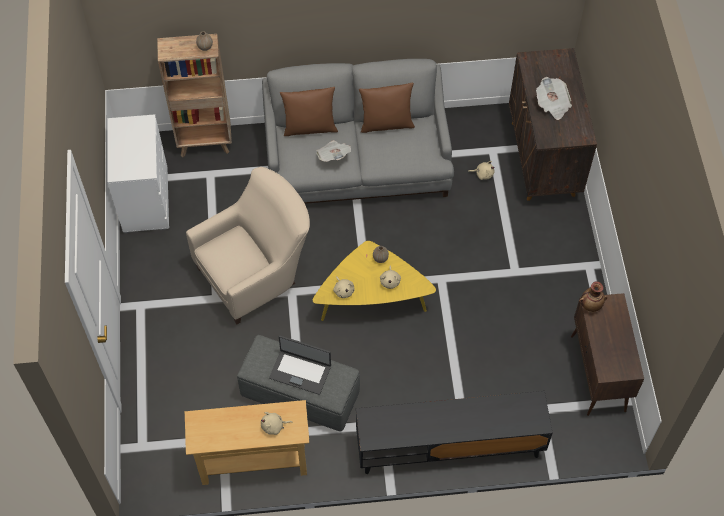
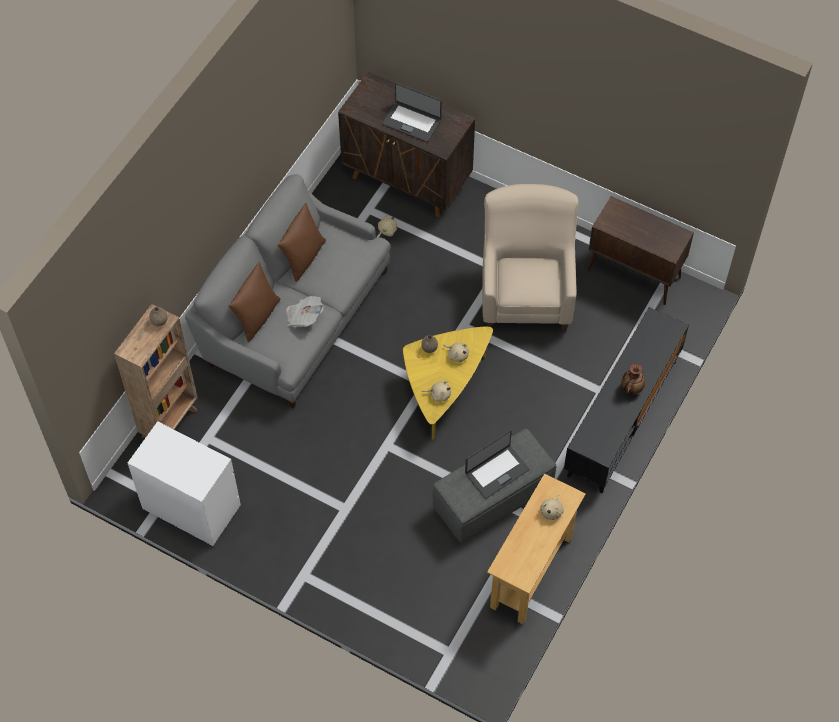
camera: 55 degrees left, 0 degrees up
(256, 273) = (346, 462): beige armchair -> beige armchair (526, 291)
(552, 104) = (412, 121): newspaper -> laptop
(590, 305) = (604, 224): vase -> vase (631, 388)

